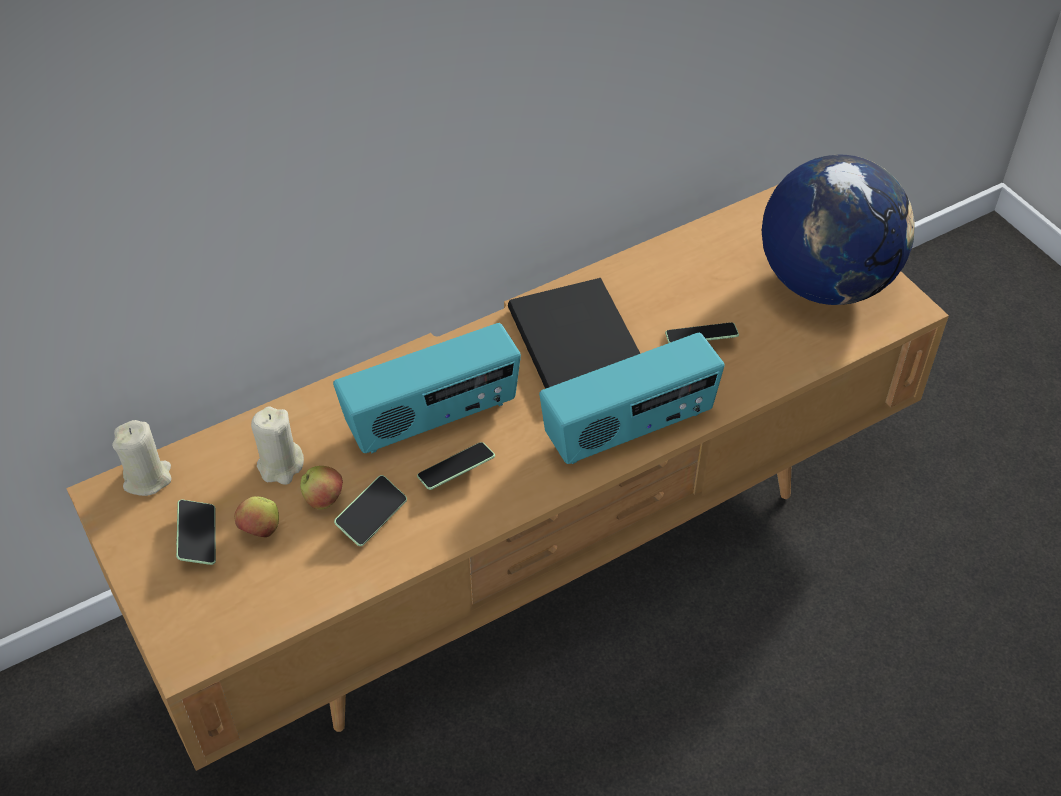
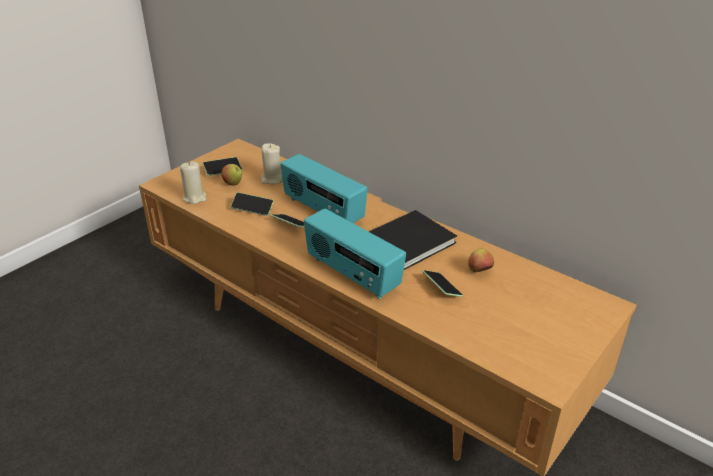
camera: 70 degrees right, 15 degrees down
(147, 478) = (250, 152): beige candle -> beige candle (195, 198)
(324, 499) = (257, 194): apple -> apple (479, 271)
(825, 282) = (539, 335): globe -> none

